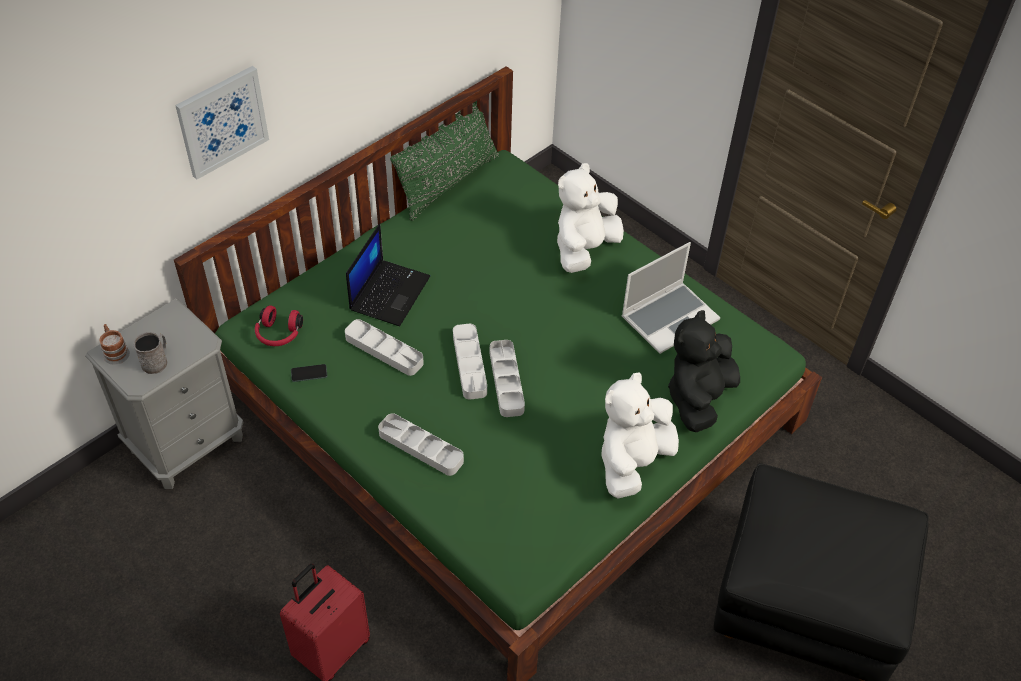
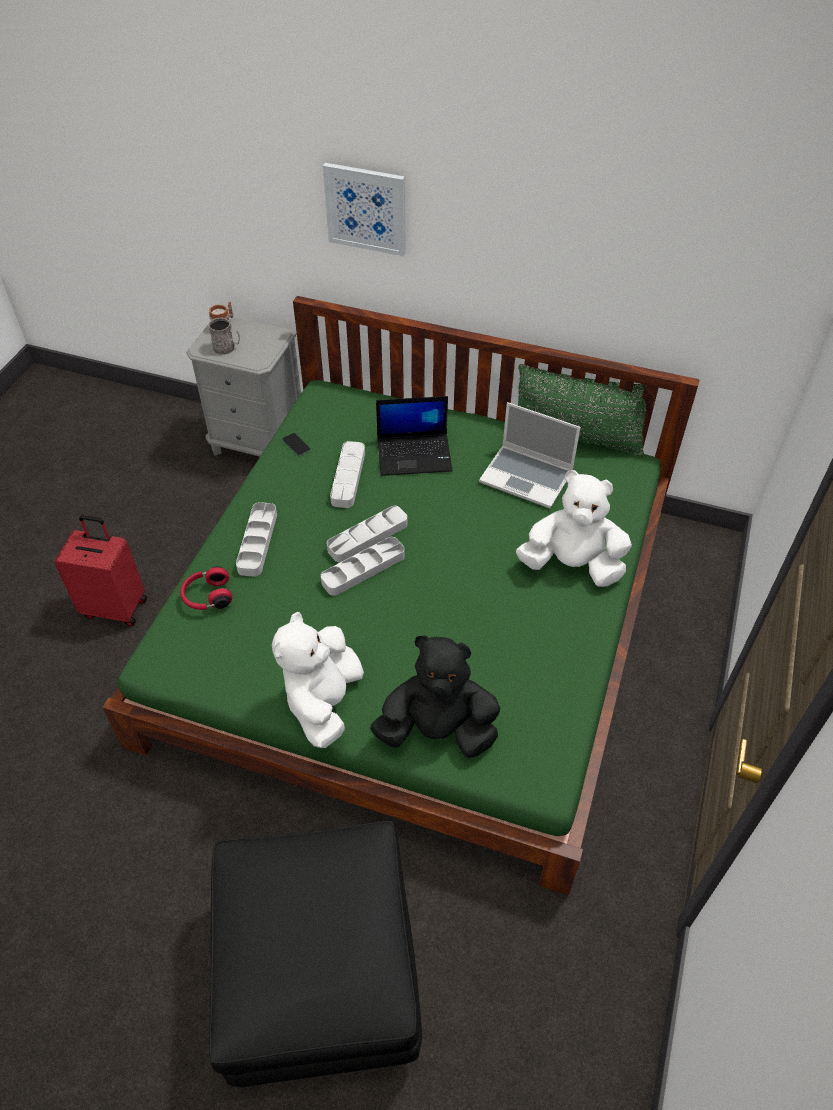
camera: 65 degrees right, 0 degrees up
(278, 334) = (325, 411): red headphones -> red headphones (207, 596)
(632, 462) = (323, 702): white plush toy -> white plush toy turned 90 degrees counterclockwise
(670, 317) = (531, 667): laptop -> laptop (527, 477)

